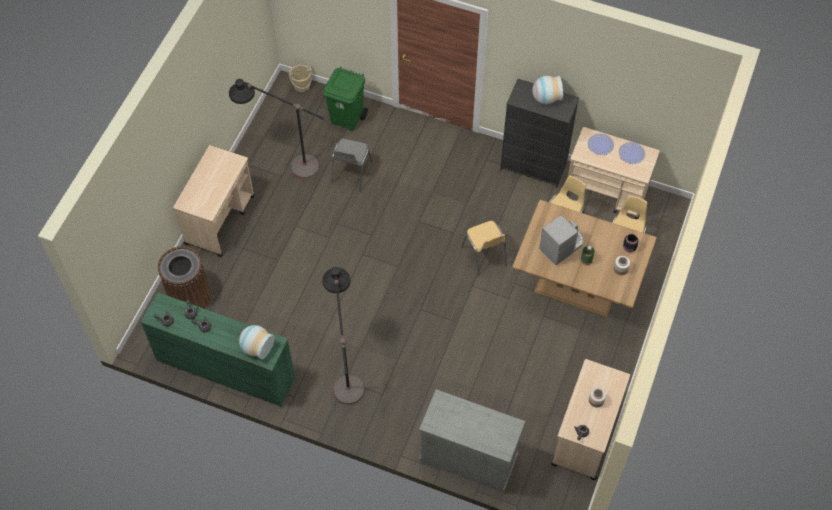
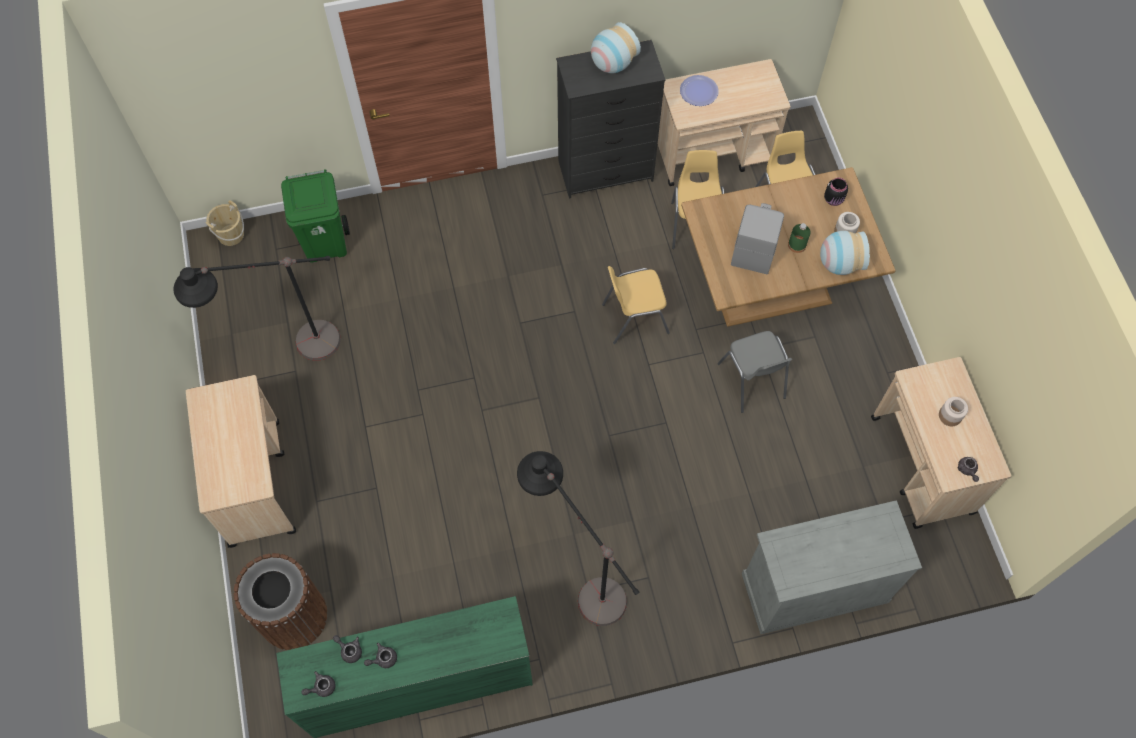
camera: 35 degrees left, 5 degrees up
(256, 347) = (482, 638): vase -> vase (839, 263)
(351, 173) = (385, 313): grey chair -> grey chair (752, 381)
(484, 256) = (634, 318): yellow chair -> yellow chair turned 135 degrees clockwise
(631, 153) = (743, 81): plate -> none

